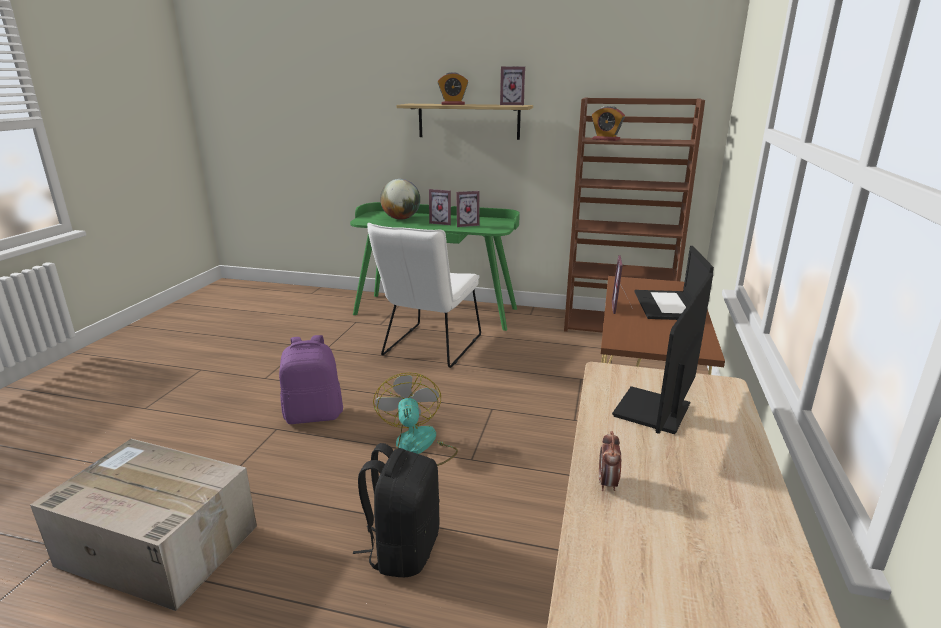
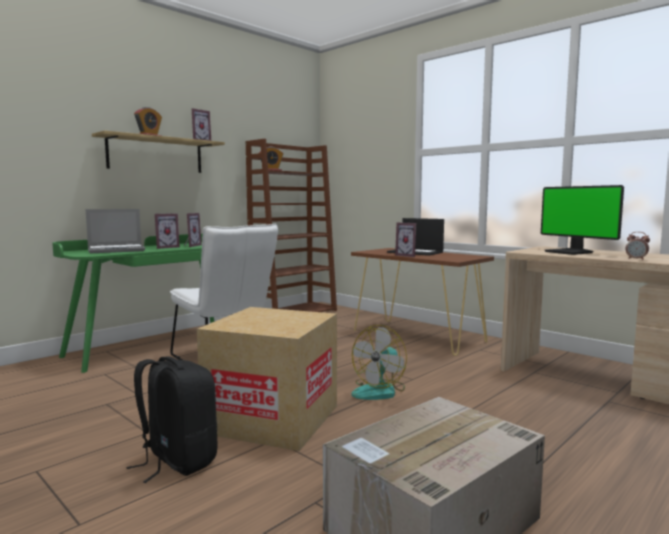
camera: 60 degrees left, 15 degrees down
(314, 415) = (273, 419): purple backpack -> cardboard box
(401, 219) = (117, 250): globe -> laptop
(403, 549) = (501, 416): black backpack -> black backpack (177, 461)
(417, 448) = (379, 391): fan -> fan turned 75 degrees counterclockwise

